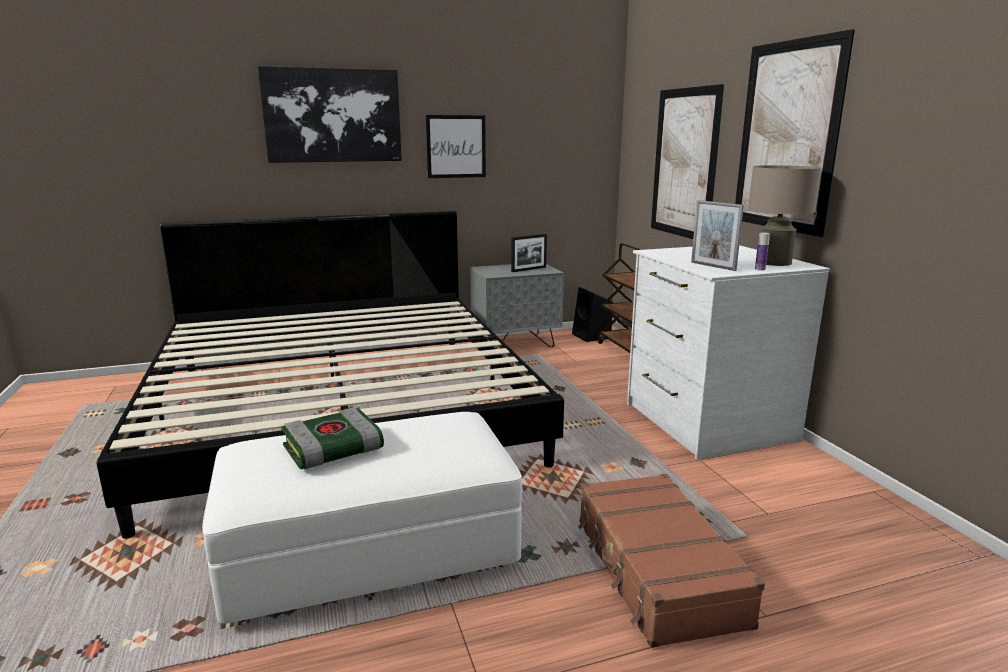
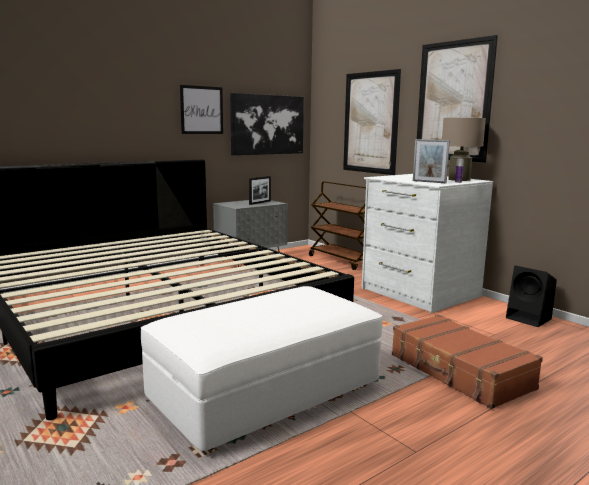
camera: 20 degrees left, 5 degrees down
(332, 450) = (244, 314): book -> none
(333, 115) = (109, 81): picture -> picture (267, 124)
(592, 336) = (301, 252): black speaker -> black speaker (529, 319)

